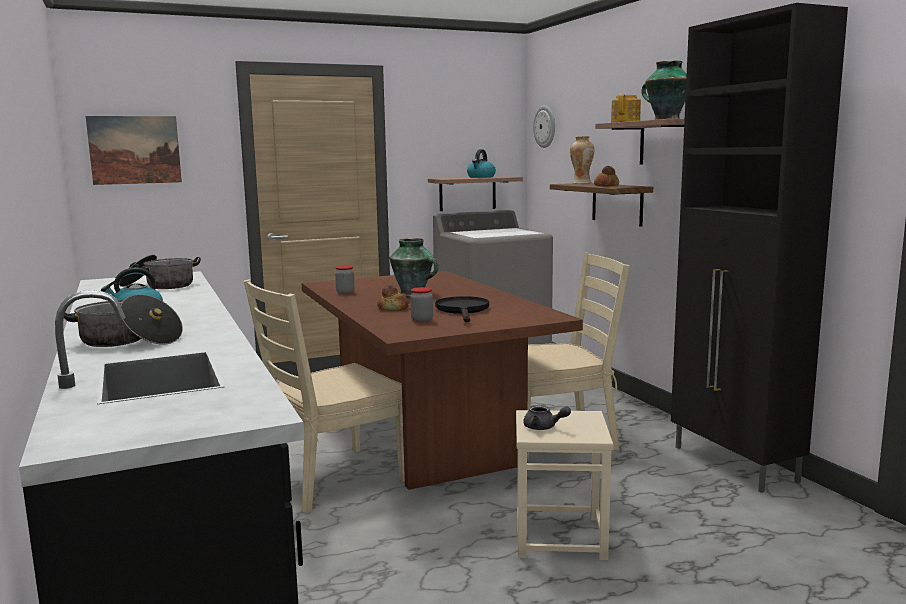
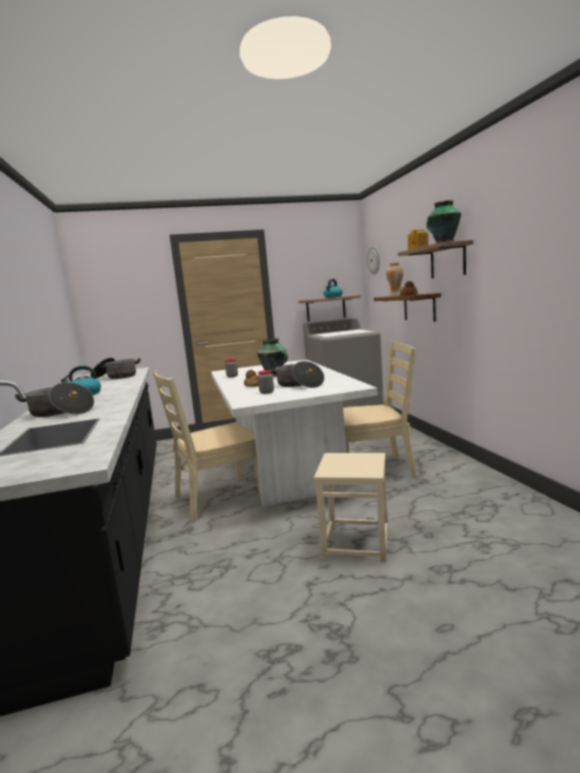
camera: 10 degrees right, 0 degrees up
(135, 150) = (111, 294): picture -> none
(424, 436) = (286, 469): brown dining table -> white dining table
(463, 310) = (298, 385): black frying pan -> cooking pot
(544, 427) = (337, 466): grey teapot -> none
(735, 465) = (500, 489): black cabinet -> none

